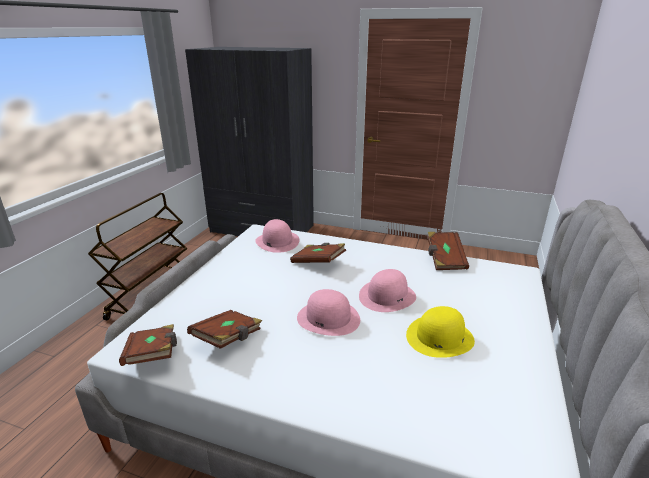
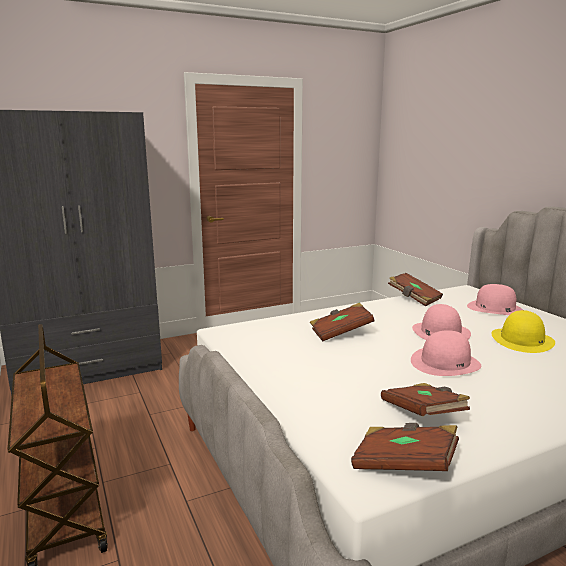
camera: 45 degrees left, 10 degrees down
(277, 241) = (263, 333): pink hat -> pink hat (494, 308)

